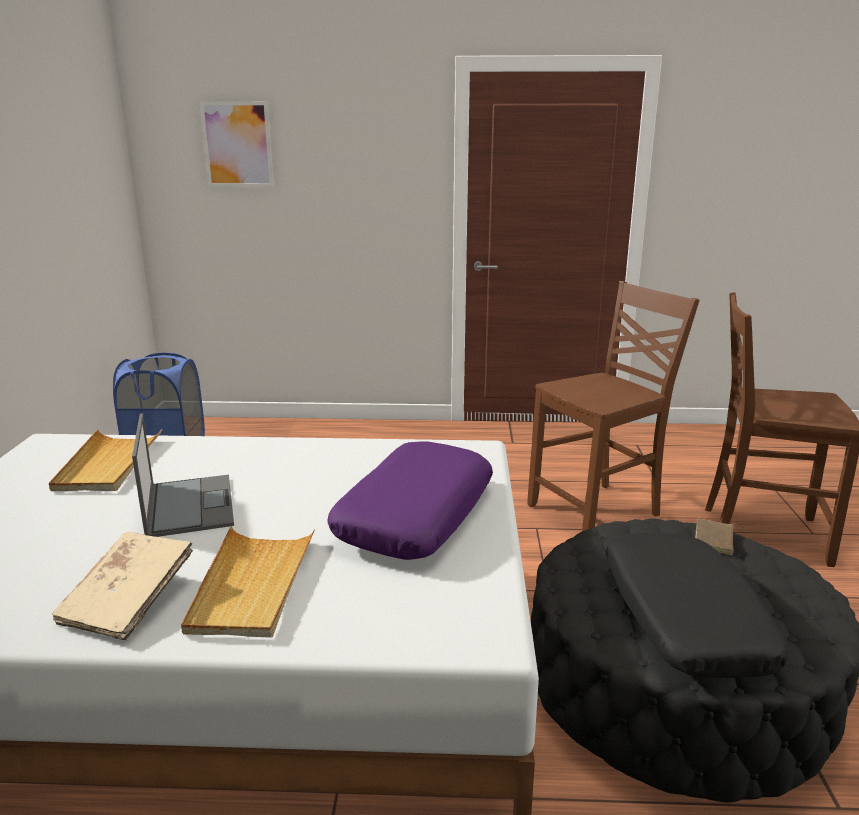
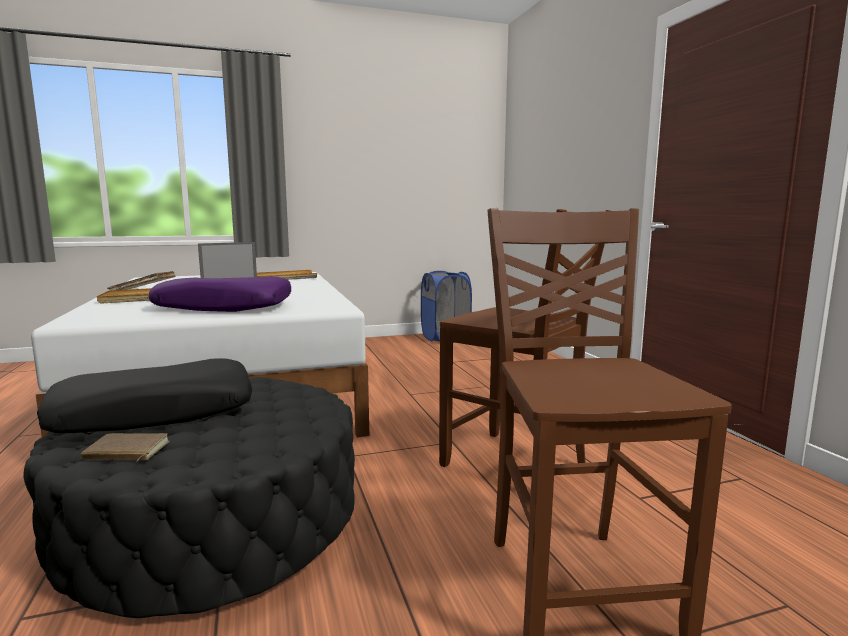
camera: 70 degrees right, 10 degrees down
(237, 144) = (540, 135): picture -> none
(715, 540) = (297, 423): brown book -> brown book (125, 452)

